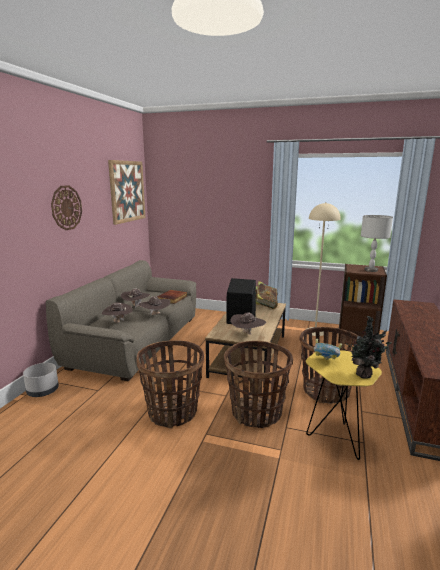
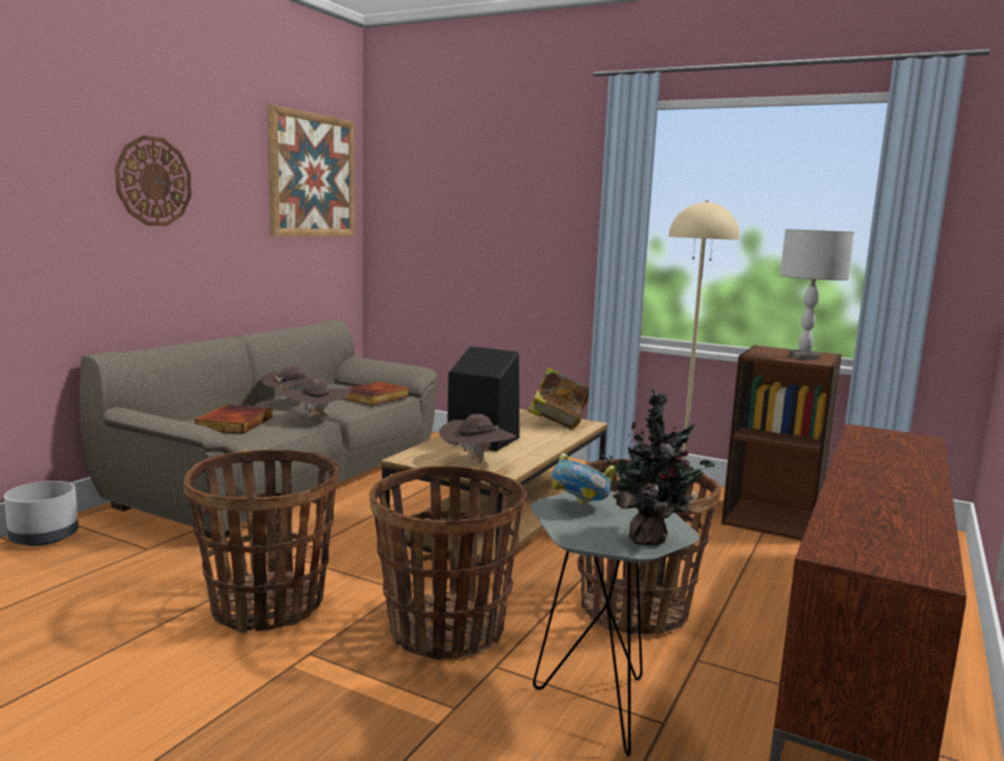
camera: 10 degrees right, 5 degrees down
(118, 322) = (233, 423): brown hat -> book
(335, 437) = (598, 702): yellow side table -> grey side table

